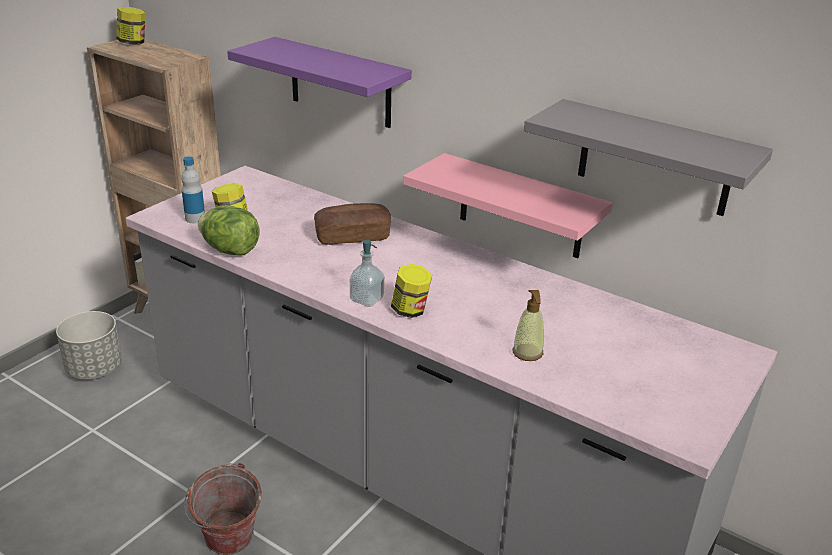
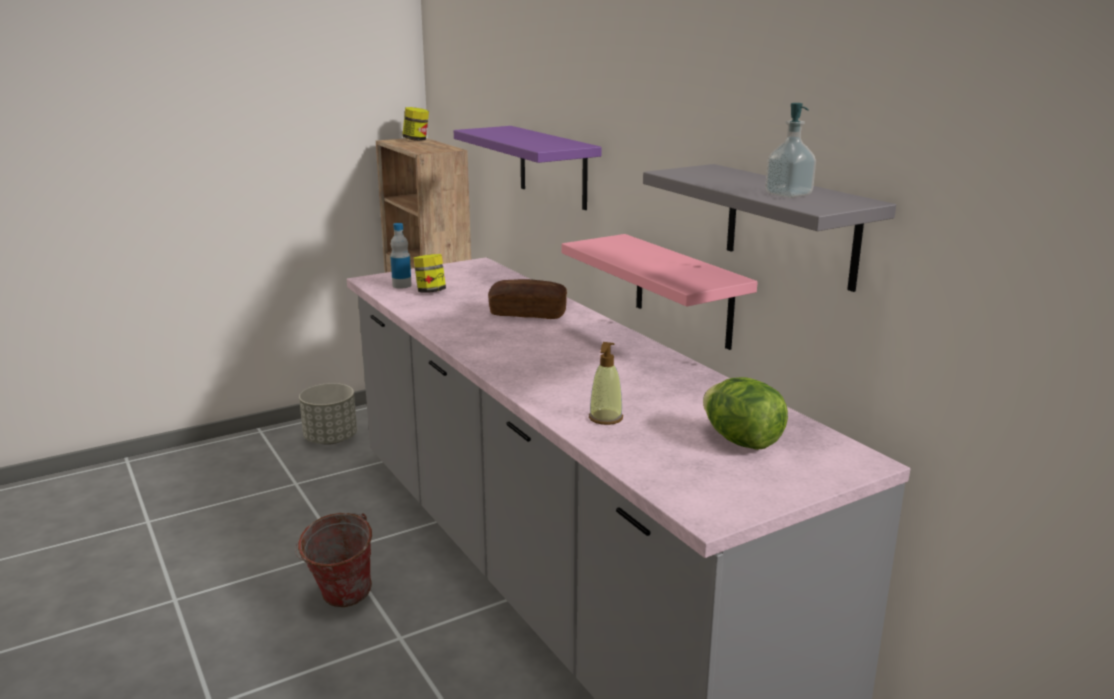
camera: 25 degrees right, 10 degrees down
(230, 250) = (407, 308): lettuce -> lettuce (741, 441)
(366, 299) = (490, 357): soap dispenser -> soap dispenser (788, 194)
(410, 310) = (523, 370): jar -> none

